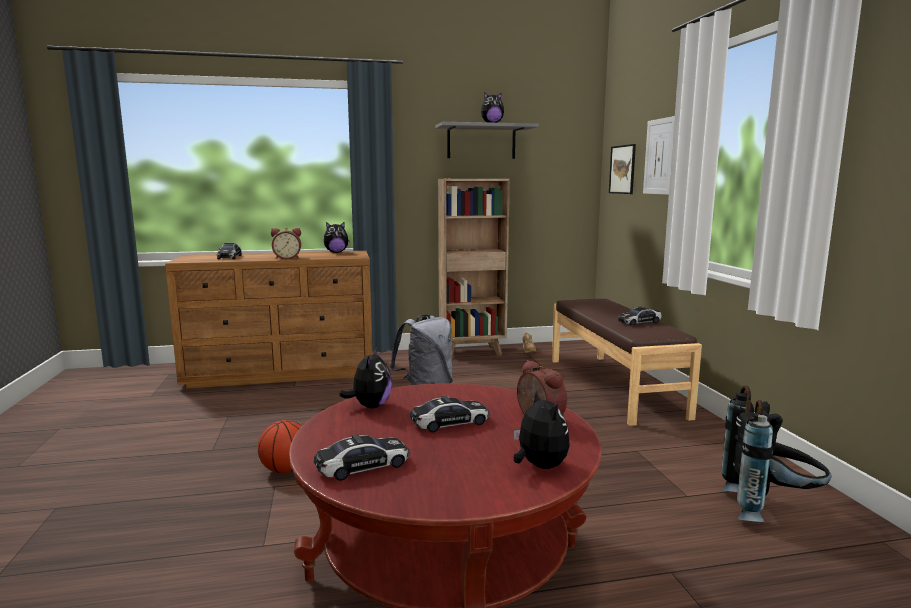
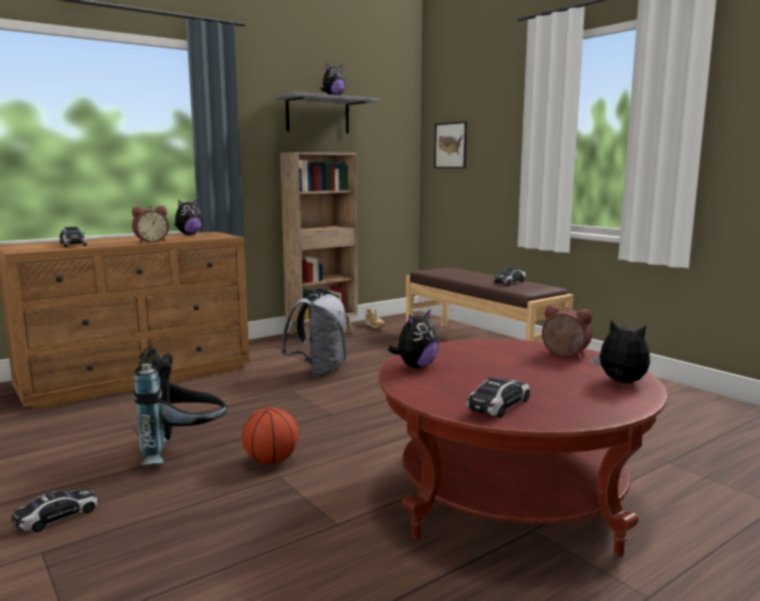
camera: 25 degrees left, 0 degrees up
(370, 406) = (416, 366): plush toy -> plush toy turned 60 degrees clockwise
(449, 423) = (505, 367): toy car -> toy car (57, 517)
(659, 156) = (498, 133): picture -> none
(769, 509) = (680, 410): black backpack -> black backpack (183, 451)

